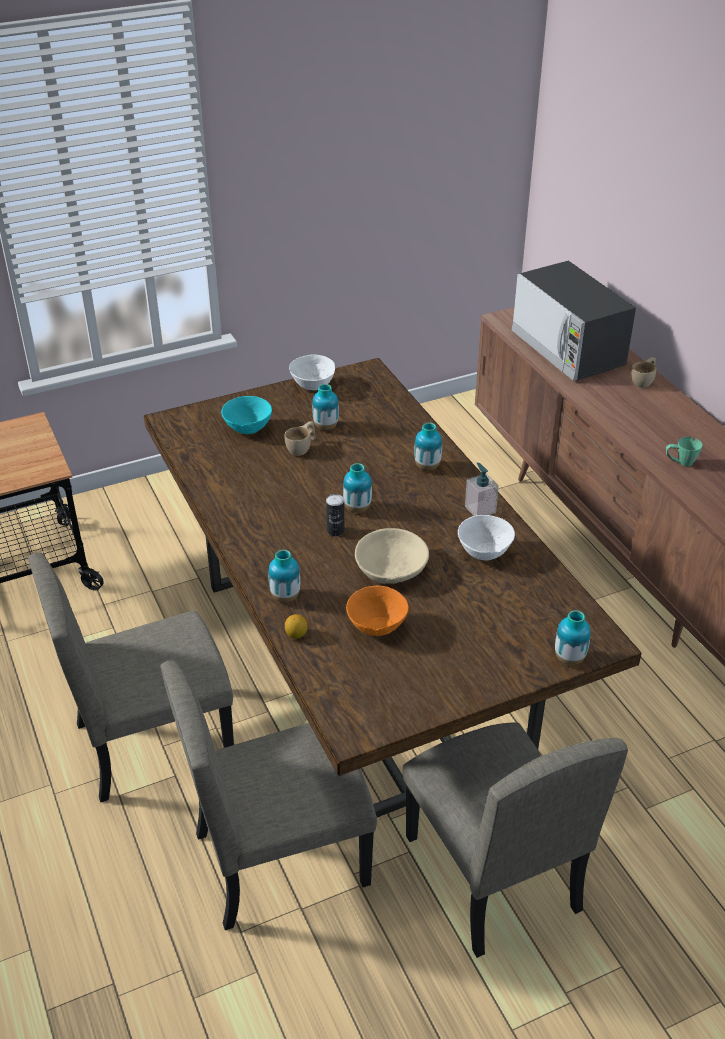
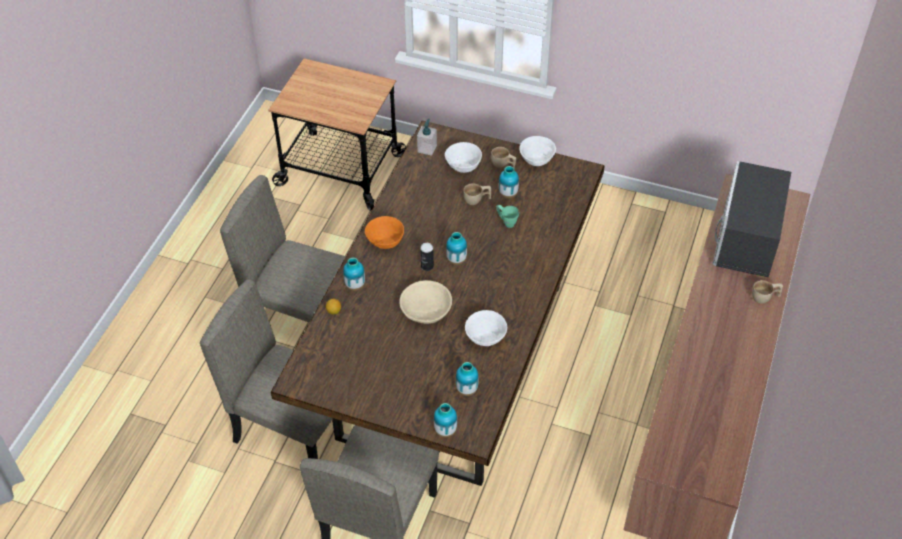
camera: 45 degrees right, 10 degrees up
(248, 430) = (463, 167): turquoise bowl -> white bowl
(285, 406) = (503, 165): none -> beige cup
(376, 628) = (375, 338): orange bowl -> orange bowl (385, 243)
(427, 466) = (530, 261): vase -> vase (466, 390)
(480, 509) = (521, 310): soap dispenser -> soap dispenser (427, 149)
(680, 463) = (697, 370): green mug -> green mug (506, 222)

